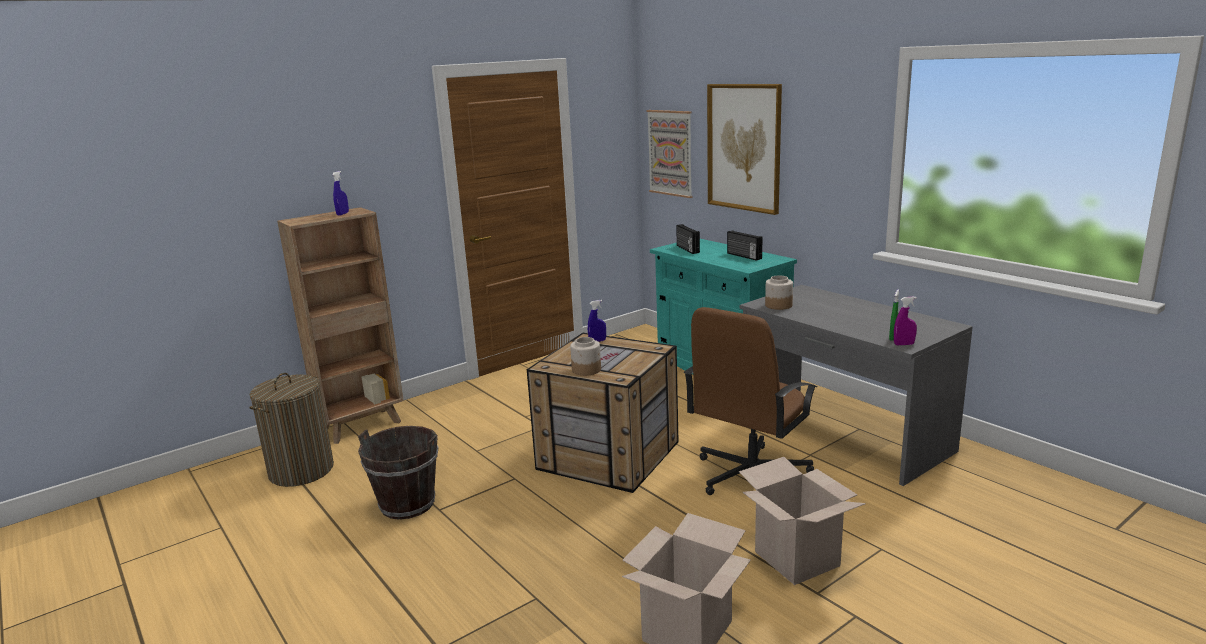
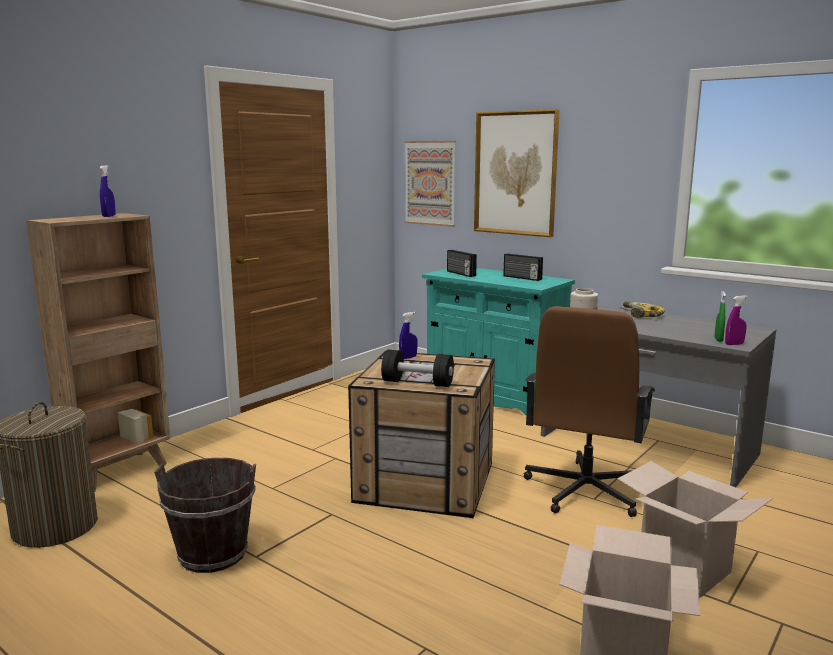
camera: 15 degrees left, 5 degrees down
(587, 370) = (417, 383): jar -> black dumbbell
(840, 303) = (639, 315): none -> power drill

